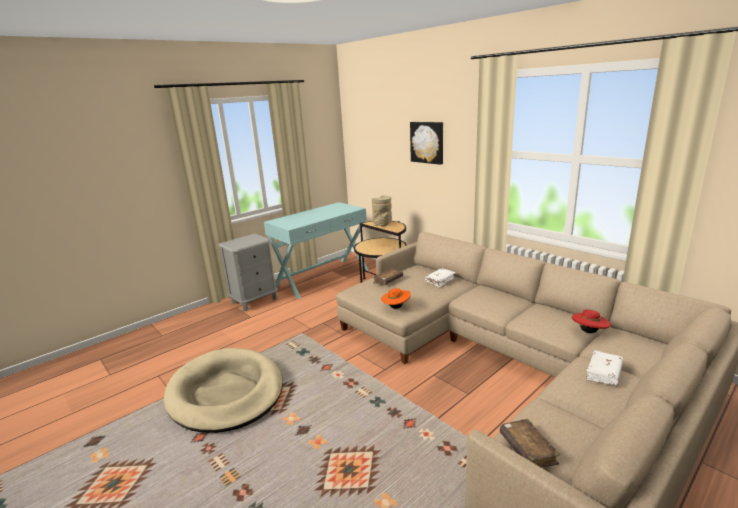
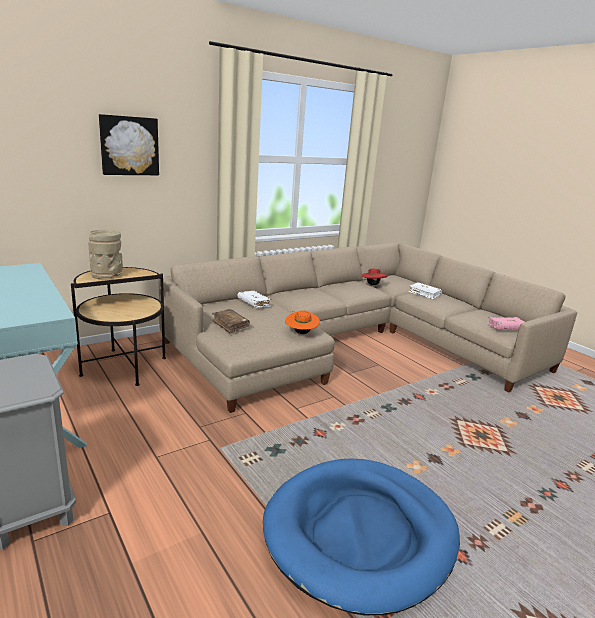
camera: 85 degrees left, 0 degrees up
(226, 393) = (360, 533): beige dog bed -> blue dog bed
(527, 449) = (506, 328): brown book -> pink book

